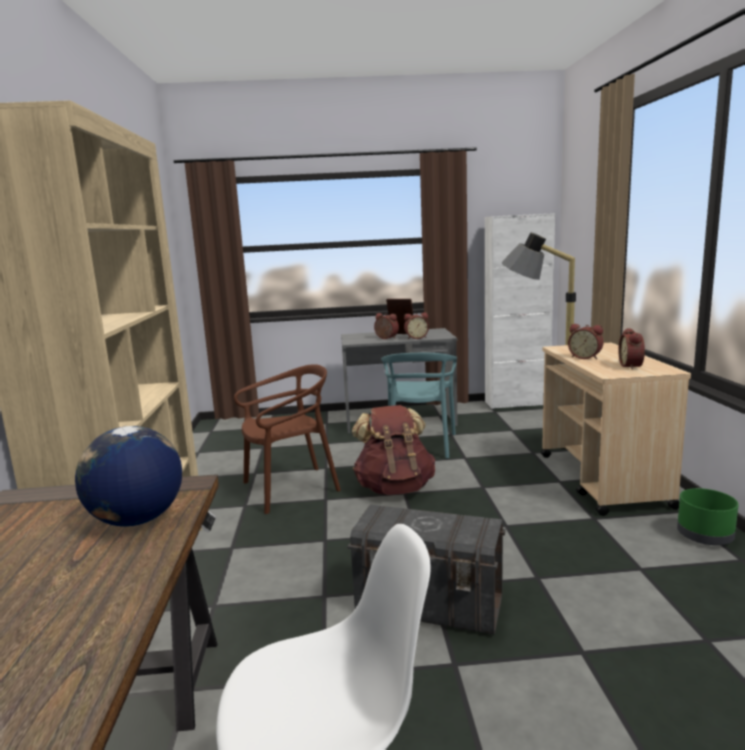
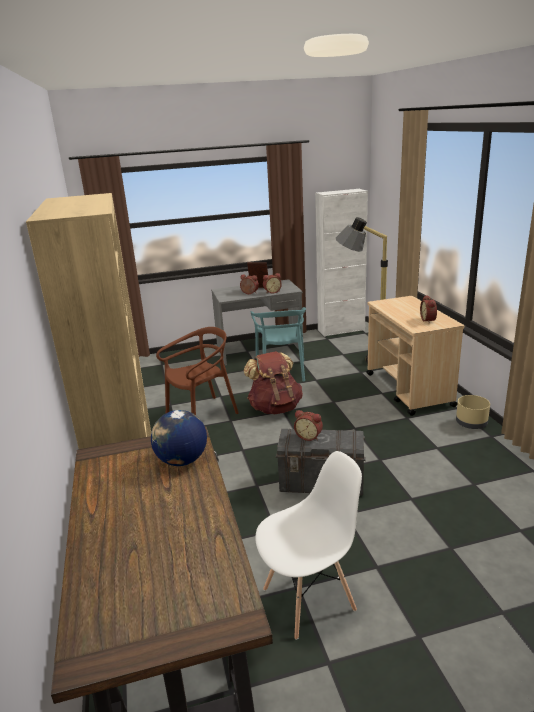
camera: 10 degrees left, 10 degrees up
(585, 357) = (398, 312): alarm clock -> alarm clock (309, 436)
(705, 537) = (471, 423): green planter -> beige planter

